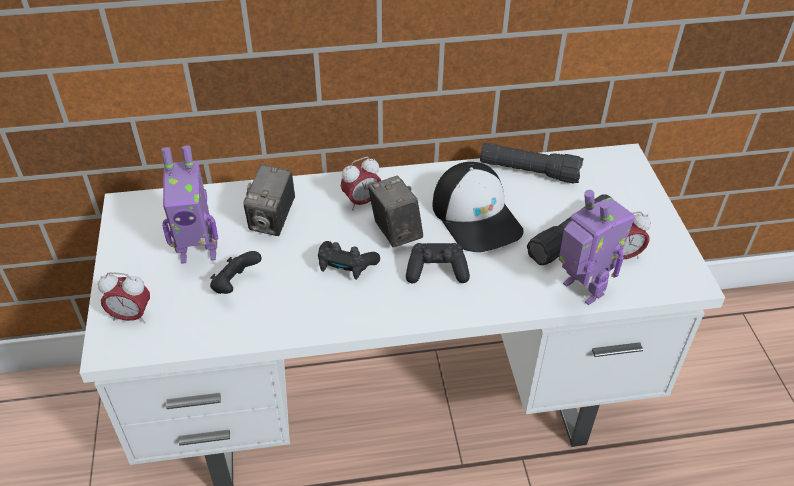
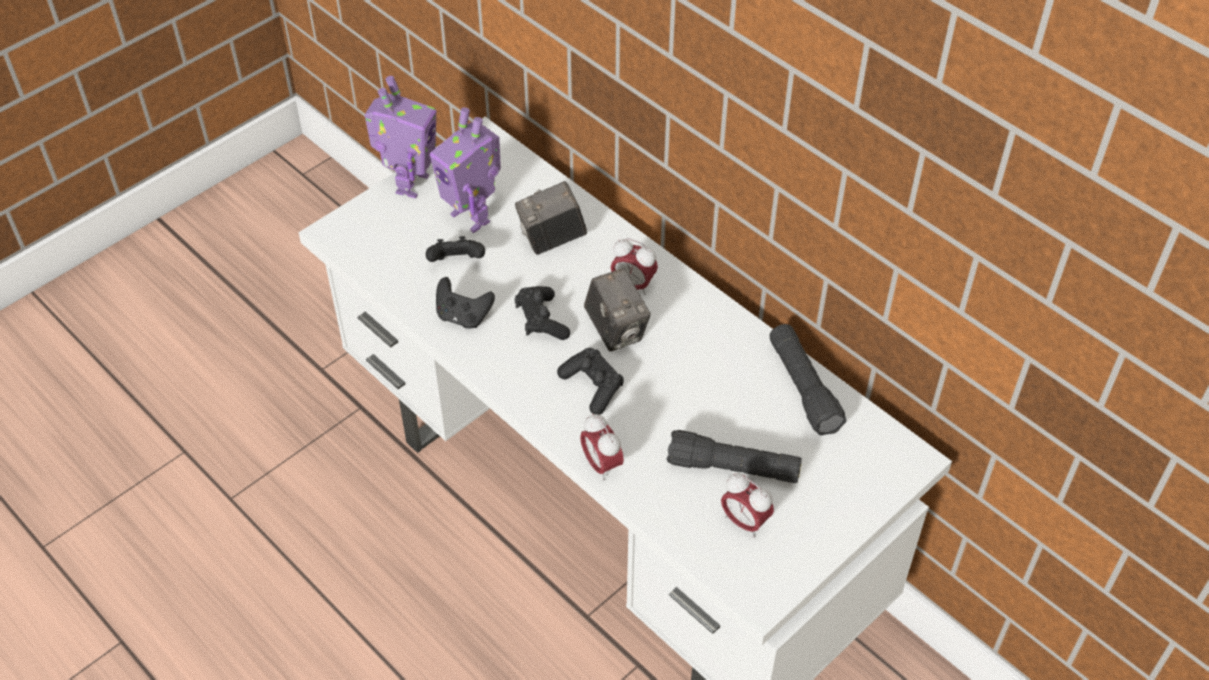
camera: 55 degrees right, 5 degrees up
(131, 316) = (372, 223): alarm clock -> alarm clock (601, 465)
(295, 309) = (463, 316): none -> black game controller
(395, 231) = (616, 330): camera -> camera turned 120 degrees clockwise
(477, 216) = (694, 379): cap -> none
(581, 290) = (664, 509): toy robot -> toy robot (409, 184)

